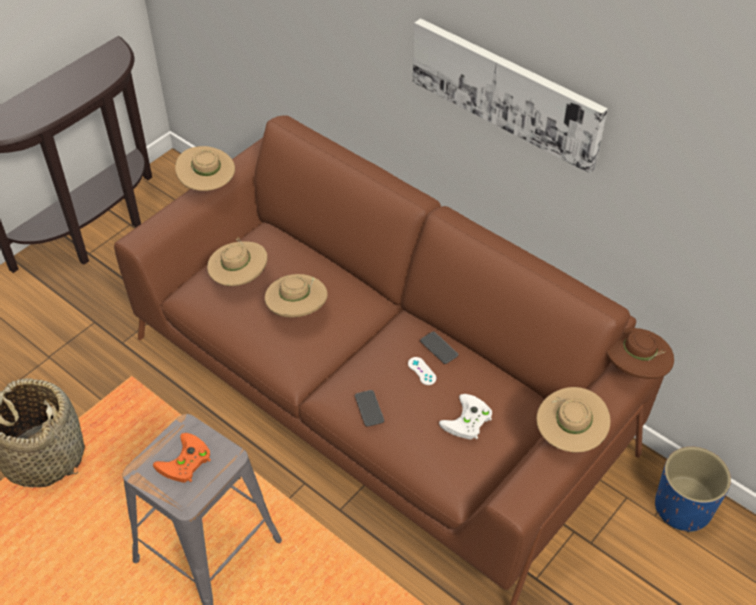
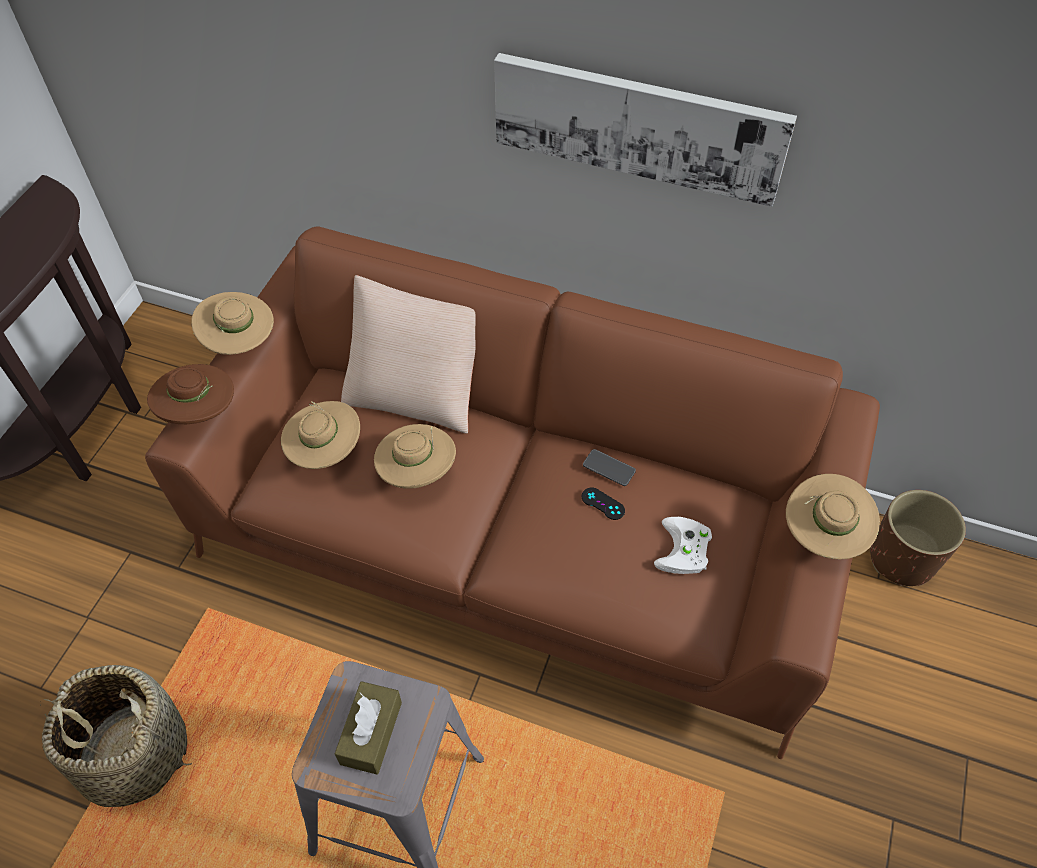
camera: 20 degrees left, 5 degrees up
(185, 463) = (371, 733): orange game controller -> brown tissue box
(324, 254) = (417, 390): none -> beige pillow
(369, 408) = (561, 572): phone -> none
(422, 371) = (603, 504): white game controller -> black game controller
(634, 368) = (853, 428): brown hat -> brown hat (199, 413)
(683, 507) = (902, 558): blue planter -> brown planter

